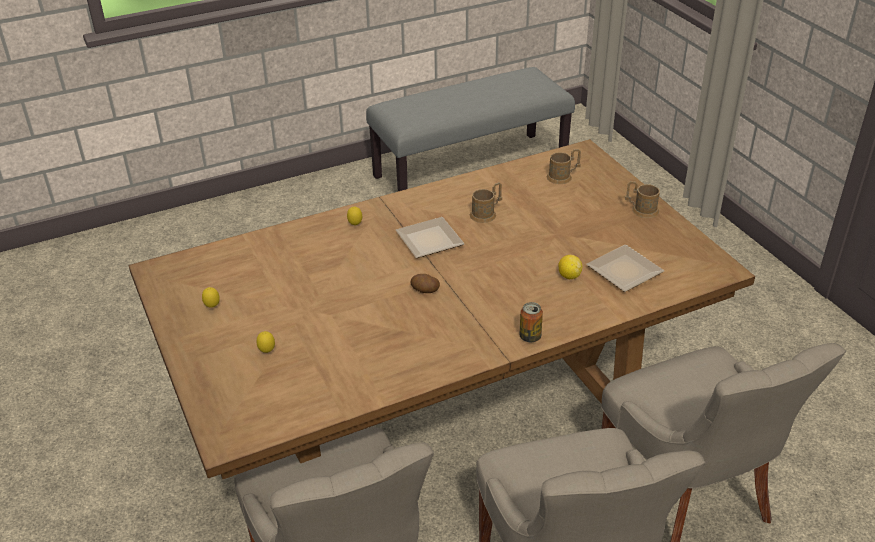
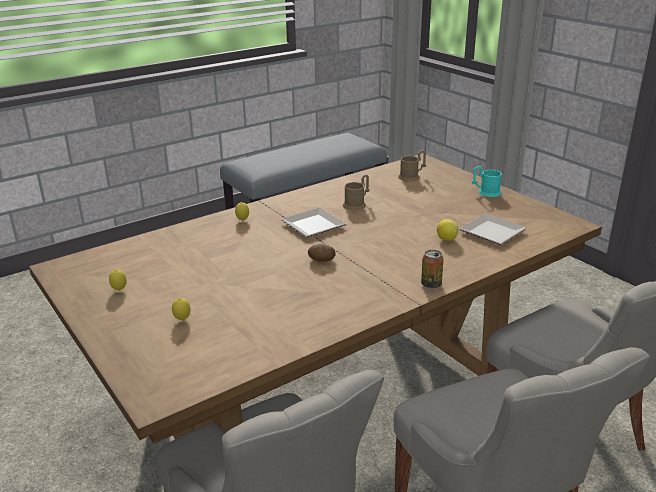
camera: 10 degrees left, 10 degrees down
(641, 210) = (486, 192): brown mug -> turquoise mug

